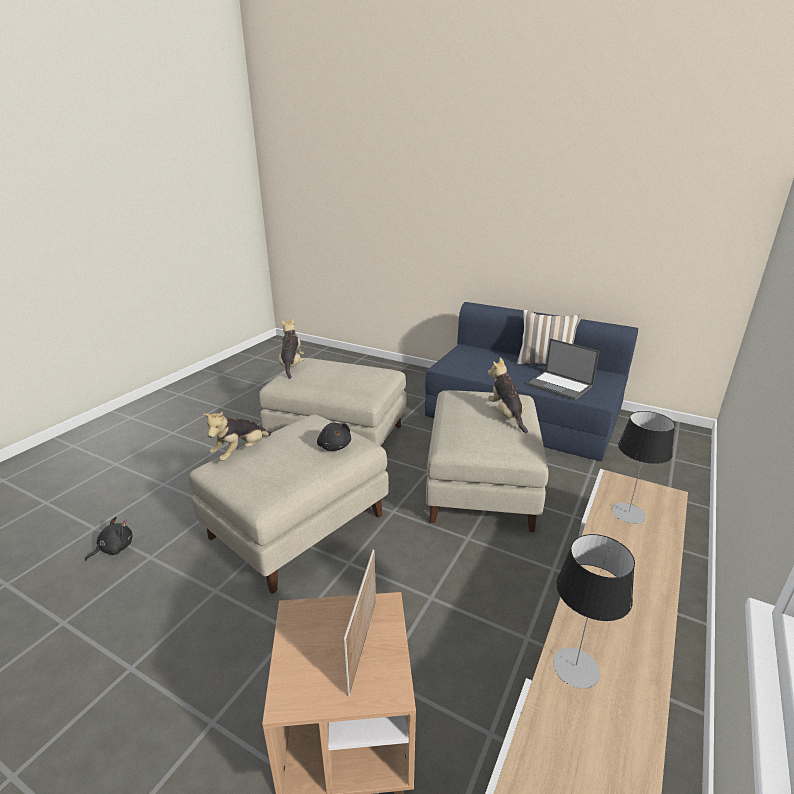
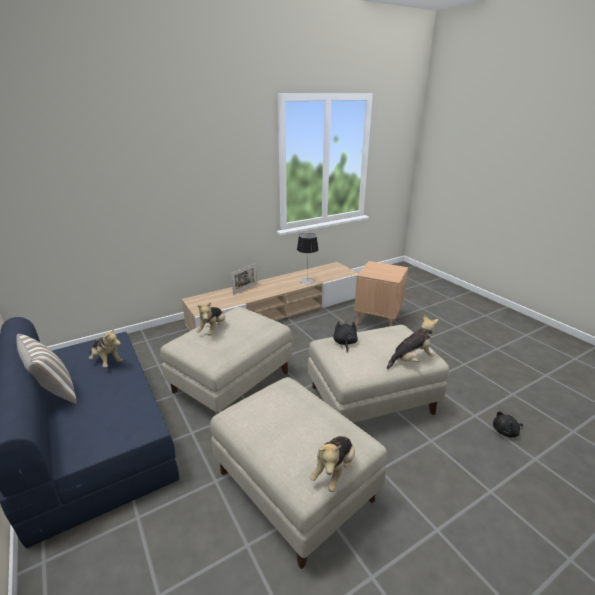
camera: 150 degrees left, 0 degrees up
(362, 645) = (376, 270): picture frame -> picture frame (245, 289)
(560, 386) = (107, 361): laptop -> plush toy
(628, 513) = (222, 300): table lamp -> none

